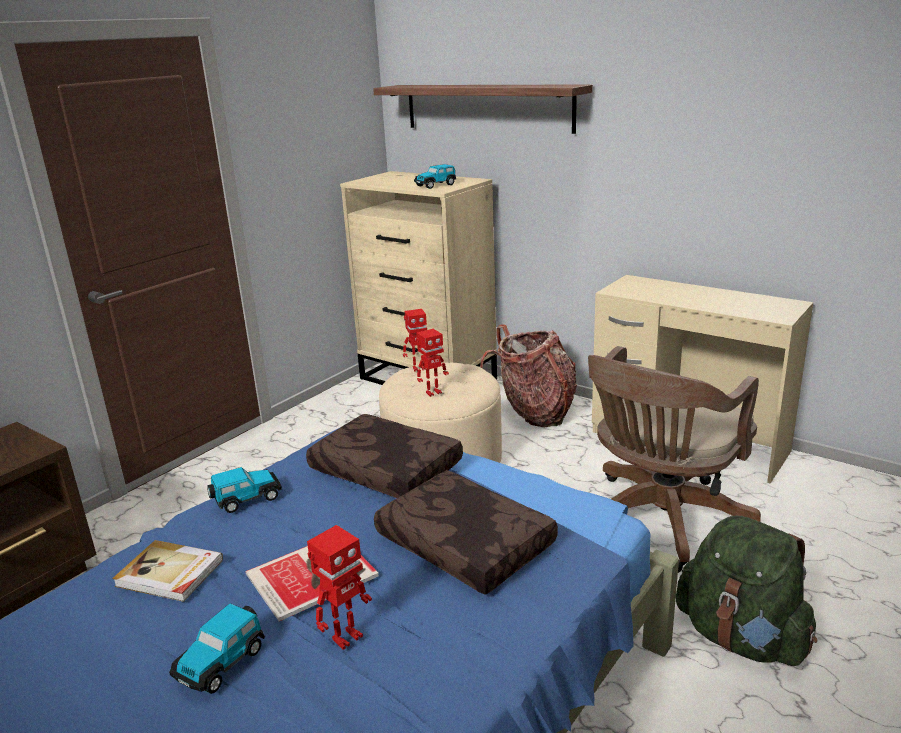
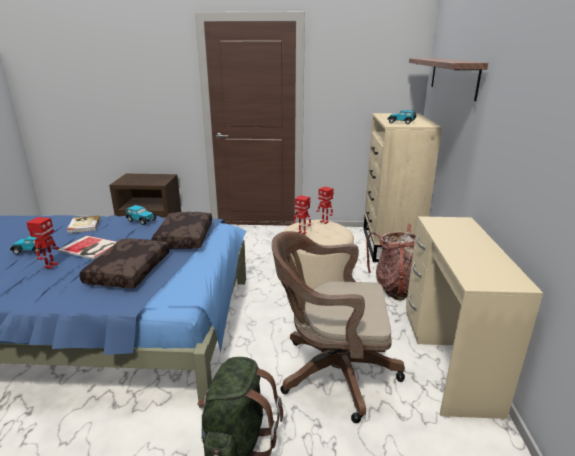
camera: 55 degrees right, 0 degrees up
(346, 637) = (50, 265): toy robot -> toy robot turned 90 degrees counterclockwise

